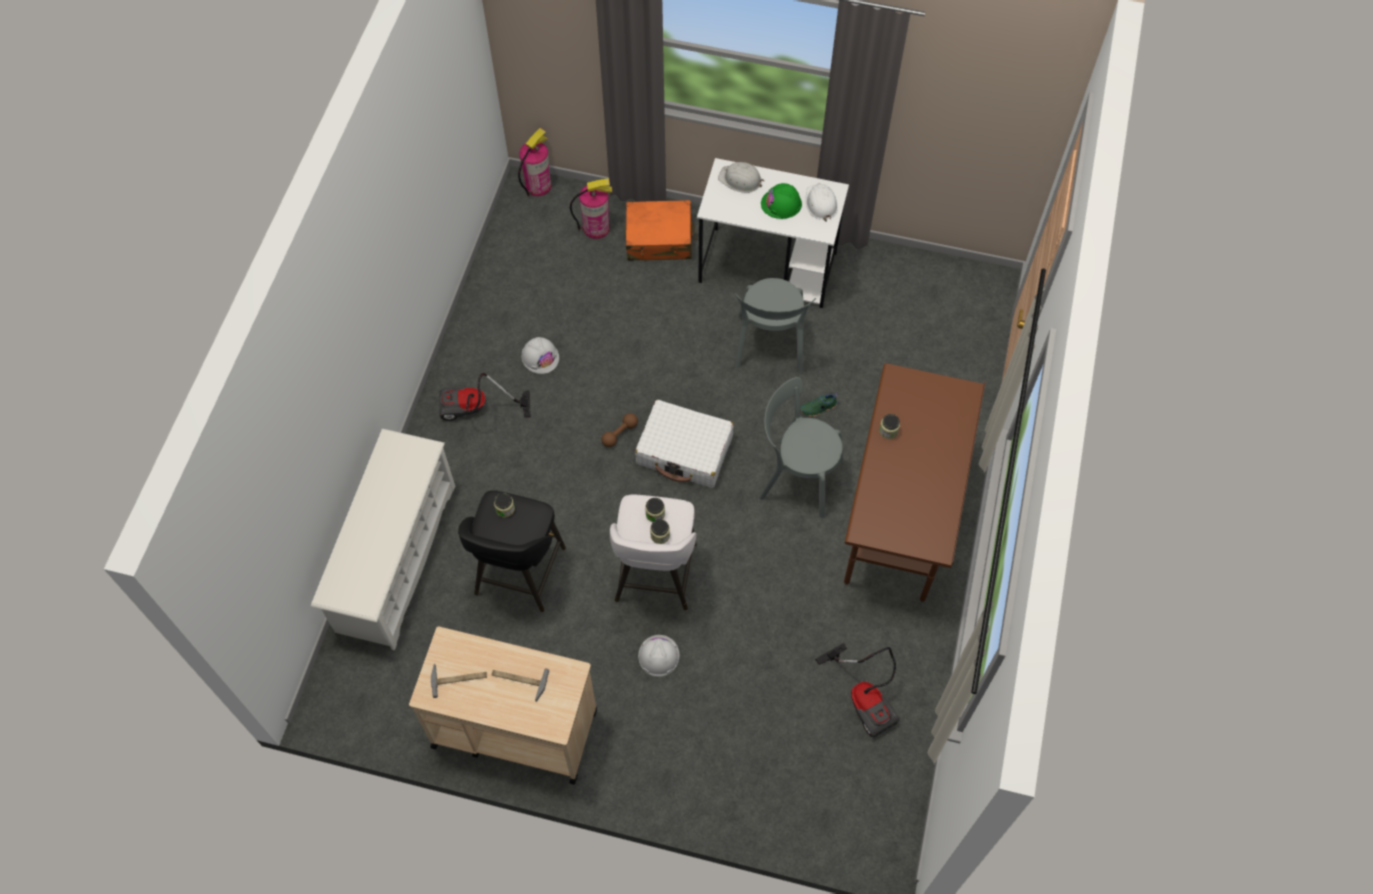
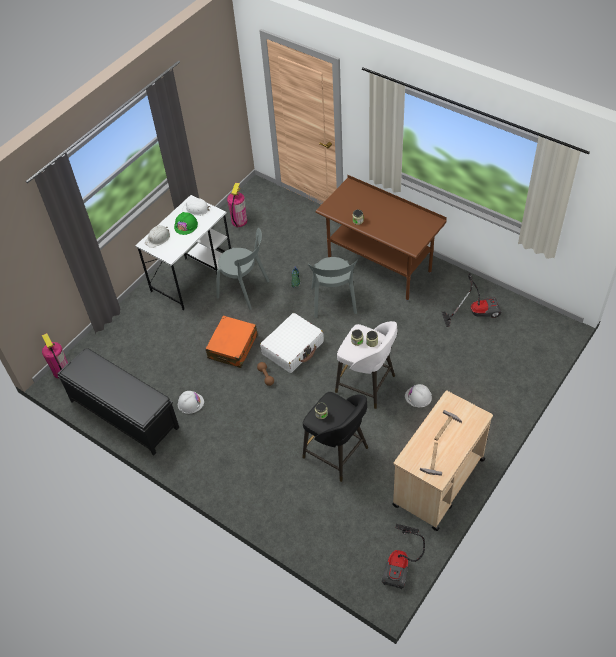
camera: 65 degrees left, 10 degrees down
(396, 558) = (297, 521): white shoe rack -> none
(476, 410) = (211, 448): vacuum cleaner -> vacuum cleaner (401, 563)
(495, 285) = (123, 414): none -> black bench
(596, 228) = (113, 349): fire extinguisher -> fire extinguisher (239, 221)
(659, 239) = (141, 320): orange suitcase -> orange suitcase (233, 347)
(797, 477) = (334, 302): grey chair -> grey chair turned 45 degrees counterclockwise

